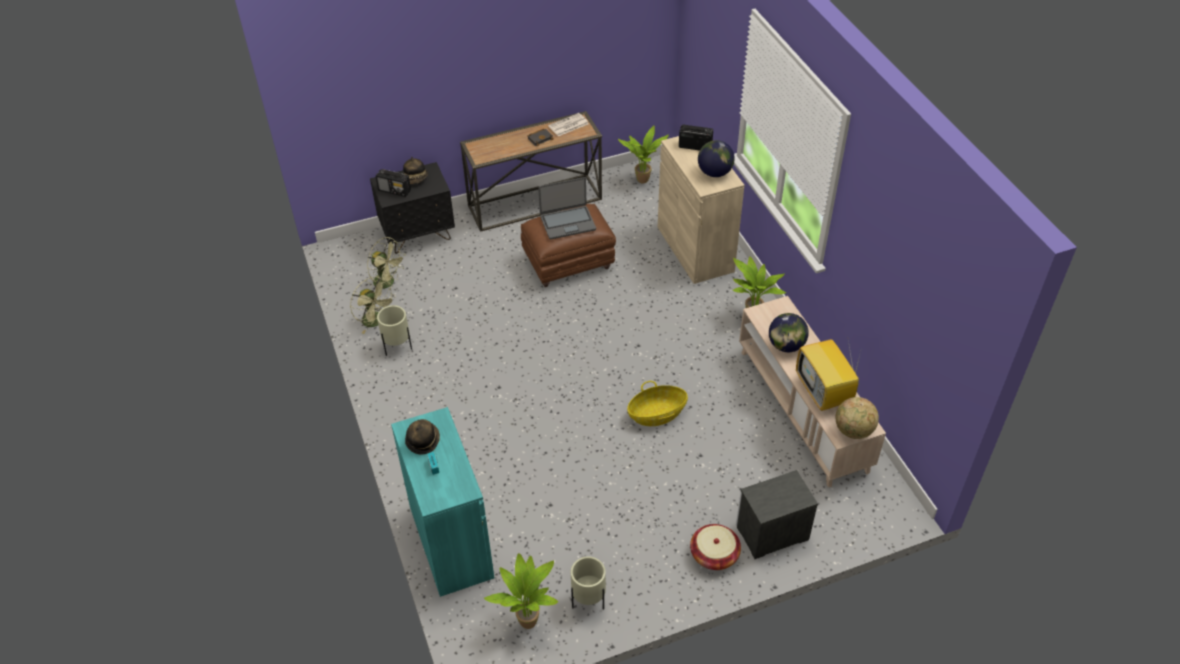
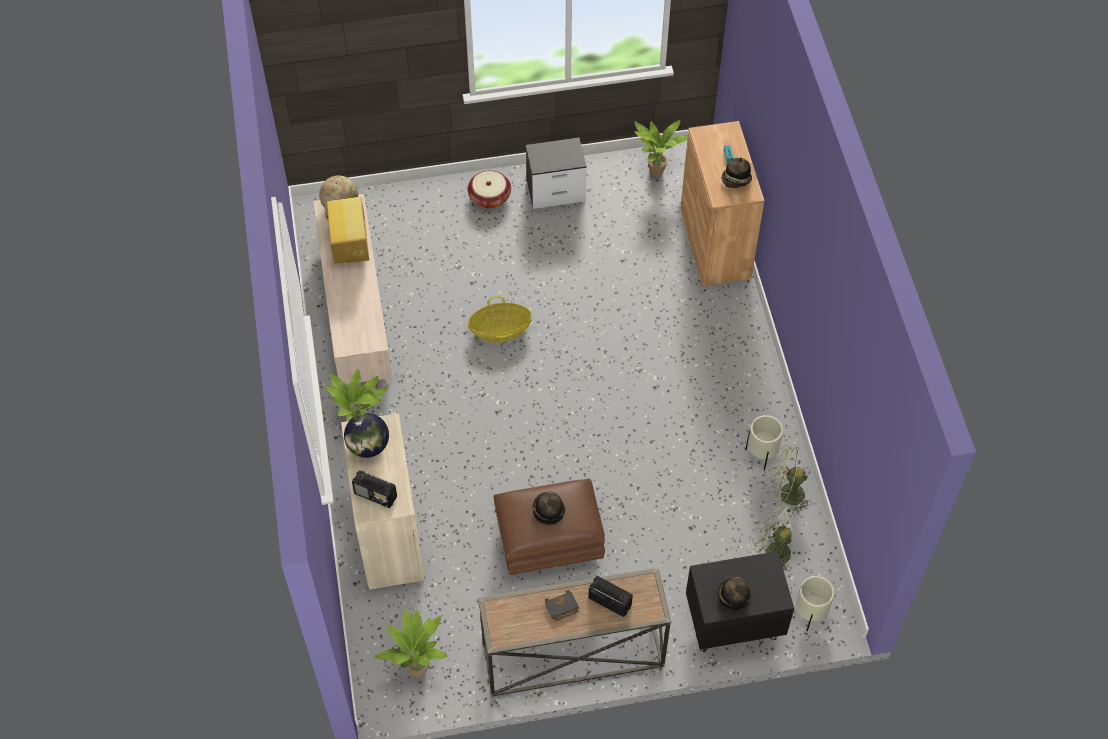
camera: 170 degrees left, 10 degrees up
(376, 322) = (785, 494): green fan -> green fan turned 45 degrees counterclockwise
(395, 190) = (761, 578): radio -> radio (609, 601)
(451, 542) = (715, 243): turquoise cabinet -> brown cabinet
(567, 222) = (548, 510): laptop -> hat
(568, 125) = (519, 626): newspaper -> none
(588, 600) = (604, 180): beige planter -> beige planter (809, 615)
(771, 532) = (434, 206): nightstand -> nightstand (556, 191)
(786, 346) = (363, 299): globe -> none

